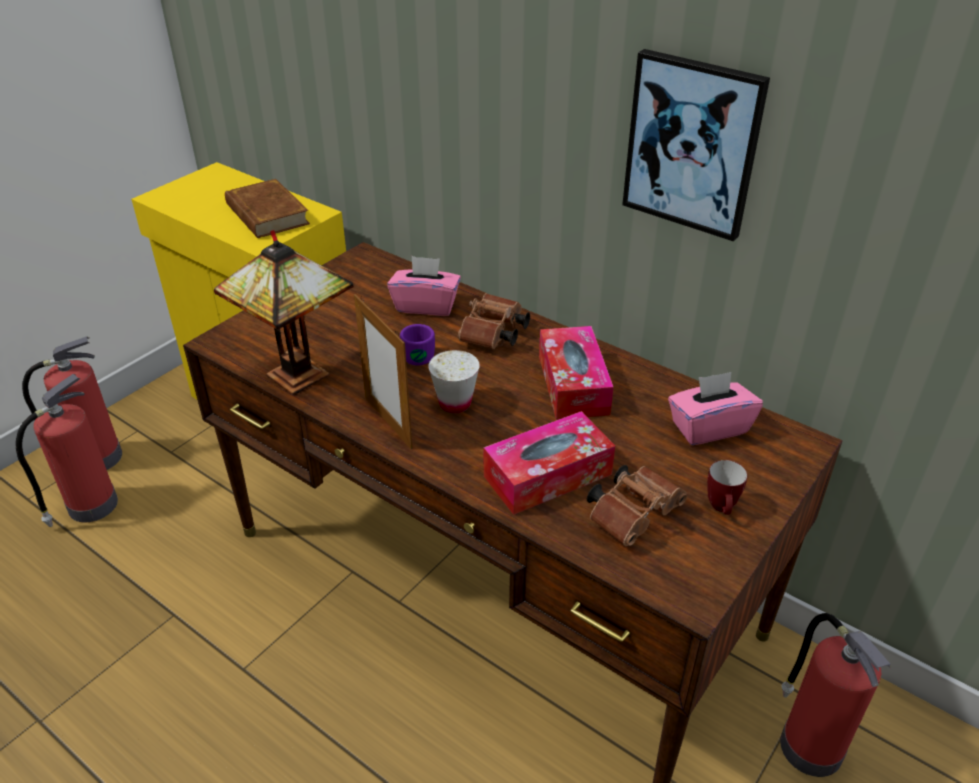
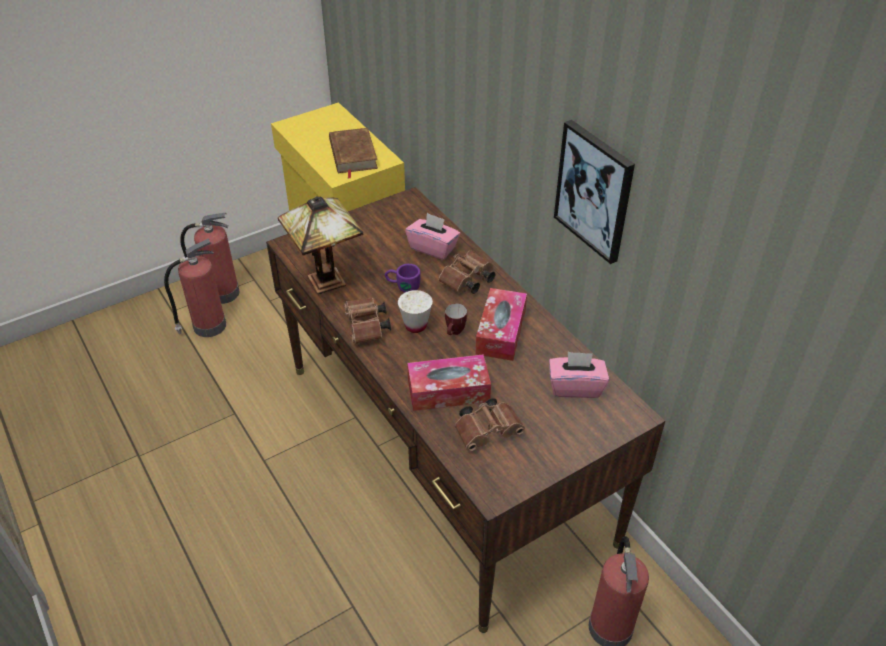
camera: 20 degrees right, 5 degrees up
(388, 422) = (367, 328): picture frame -> brown binoculars
(722, 509) = (548, 445): mug -> mug (454, 333)

